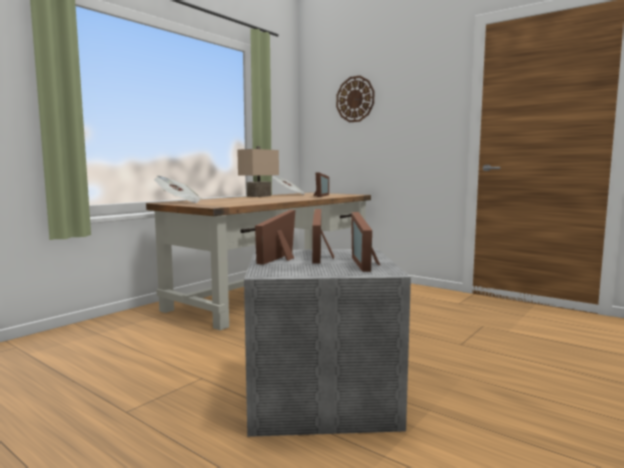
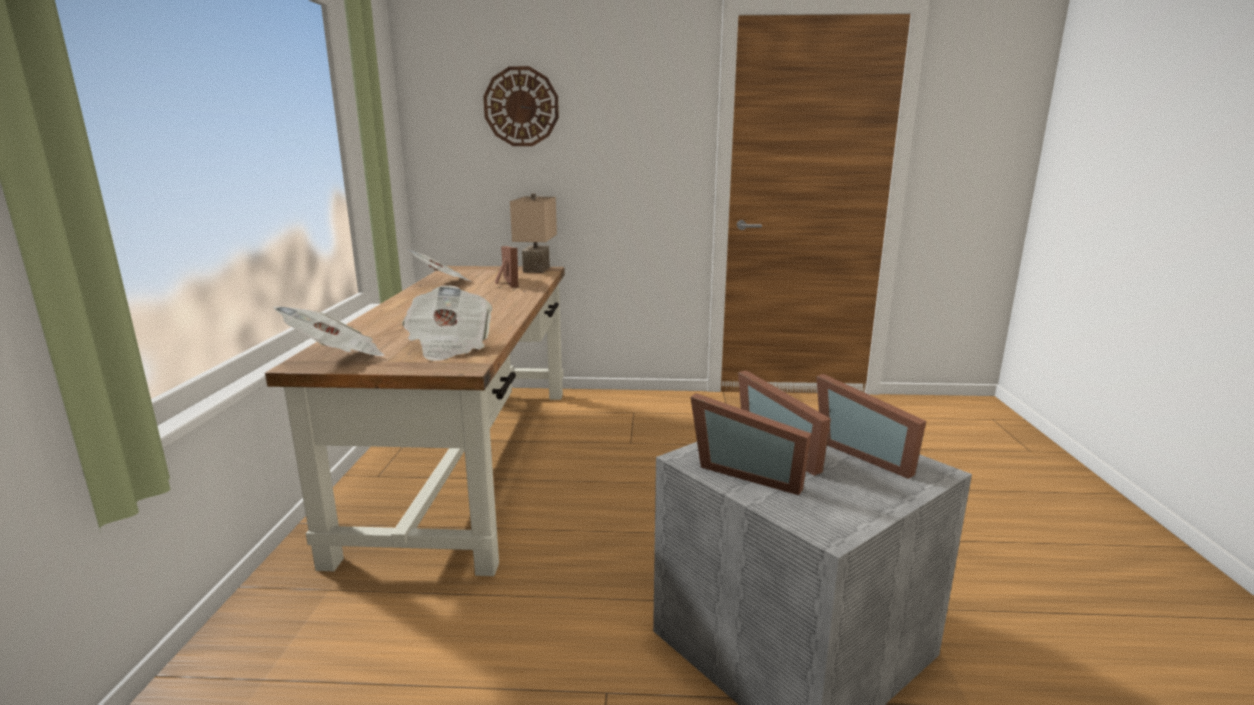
camera: 35 degrees left, 10 degrees up
(228, 203) = (449, 346): none -> newspaper
(259, 196) = (410, 298): beige table lamp -> beige table lamp (538, 269)
(283, 258) = (749, 472): picture frame -> picture frame turned 45 degrees counterclockwise

